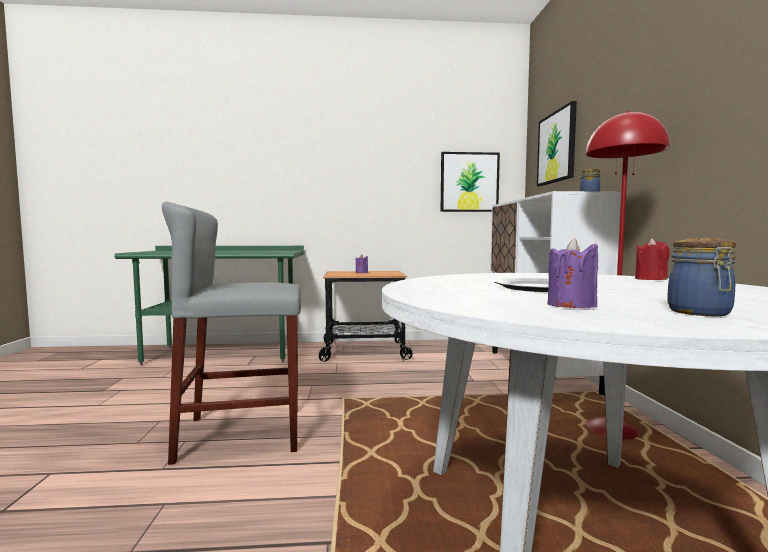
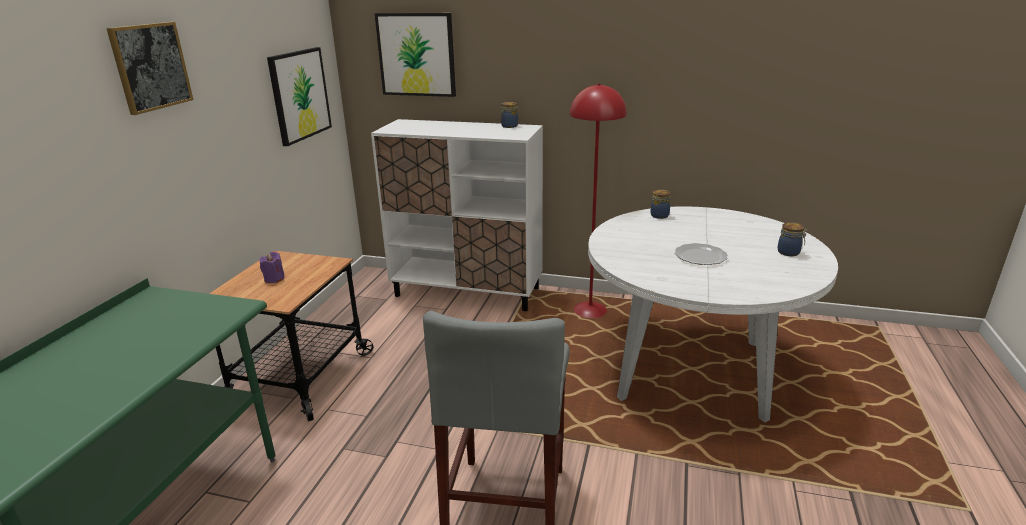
camera: 70 degrees left, 20 degrees up
(345, 144) = (151, 67): none -> picture
(571, 305) = (771, 269): purple candle -> none
(650, 279) = (658, 215): red candle -> jar

